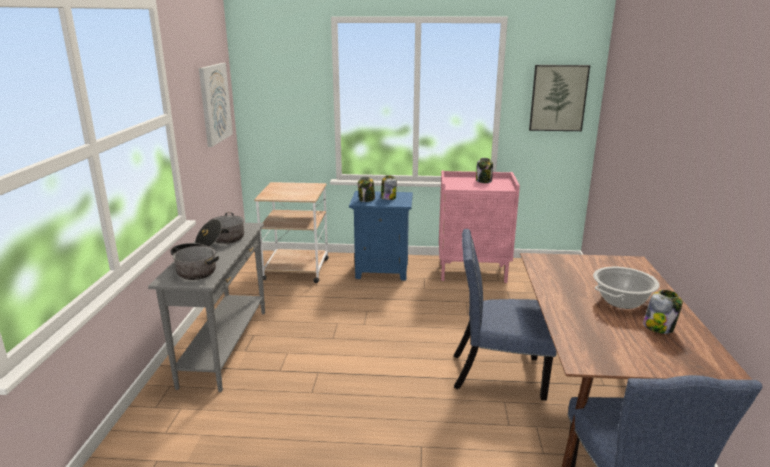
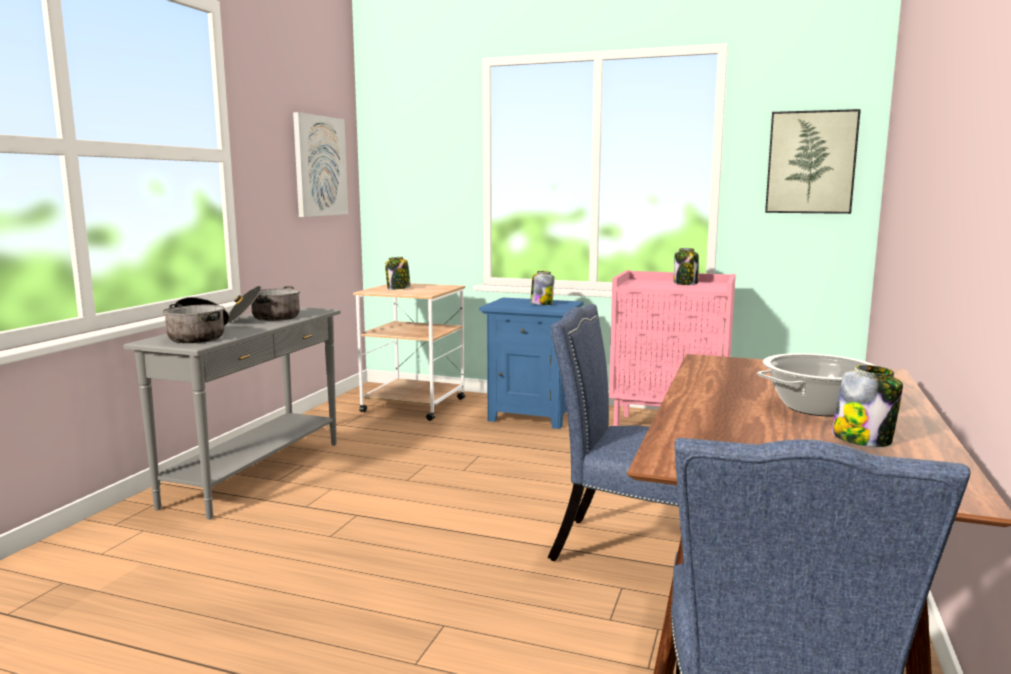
camera: 15 degrees right, 10 degrees down
(366, 200) = (509, 304): jar -> jar (398, 288)

